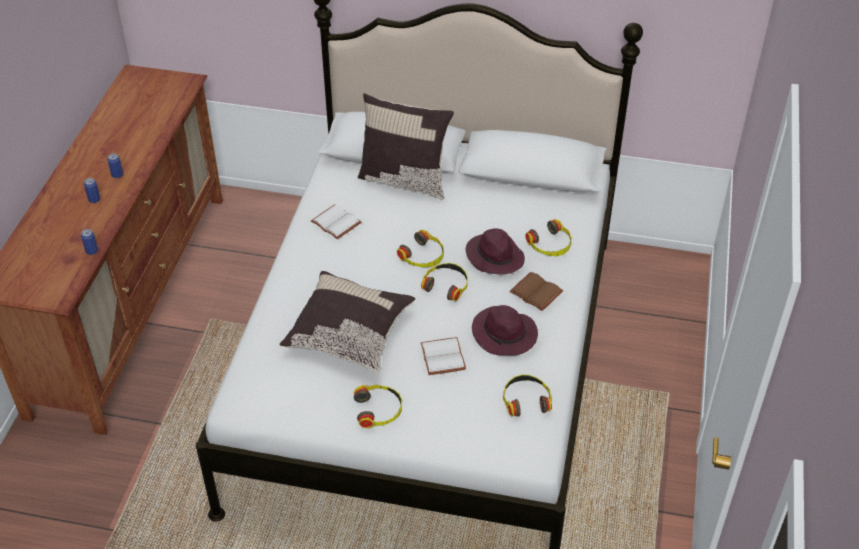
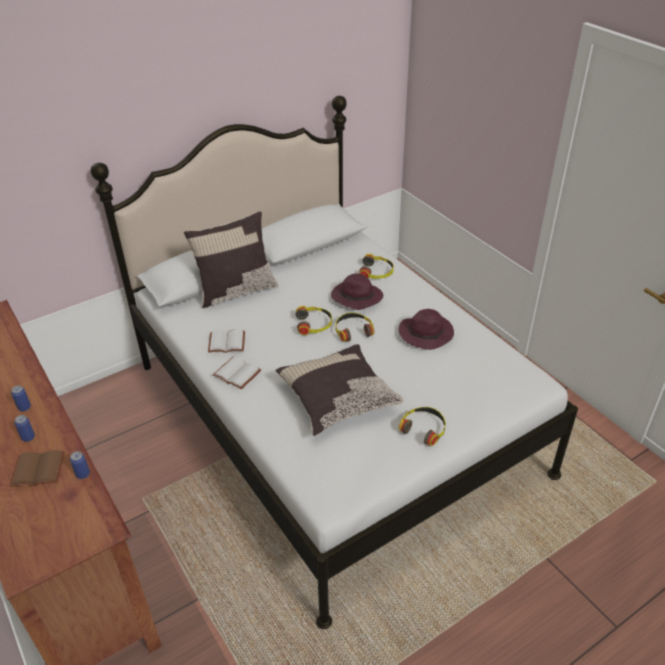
camera: 45 degrees left, 5 degrees down
(444, 357) = (413, 370): white book -> white book (238, 373)
(526, 400) = (490, 359): headphones -> none
(537, 292) = (408, 300): brown book -> brown book (39, 468)

